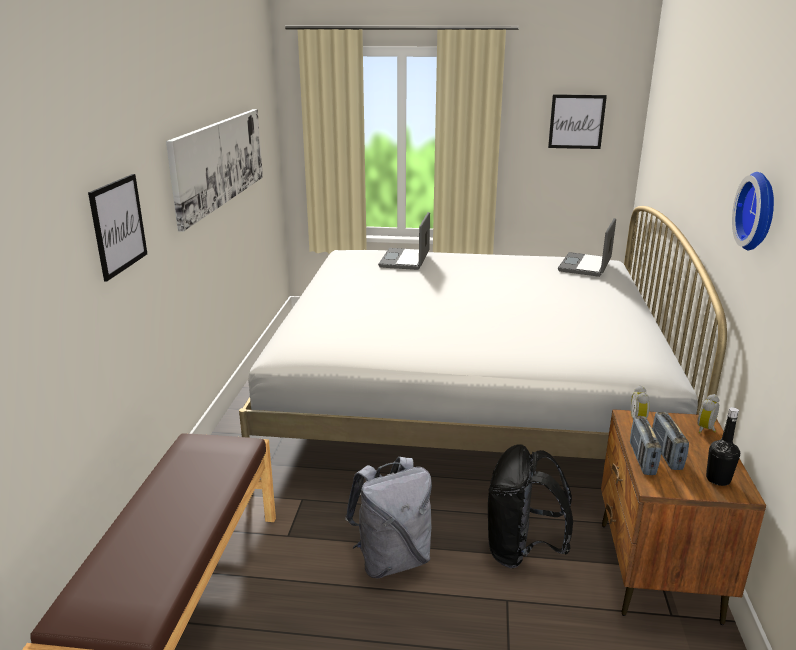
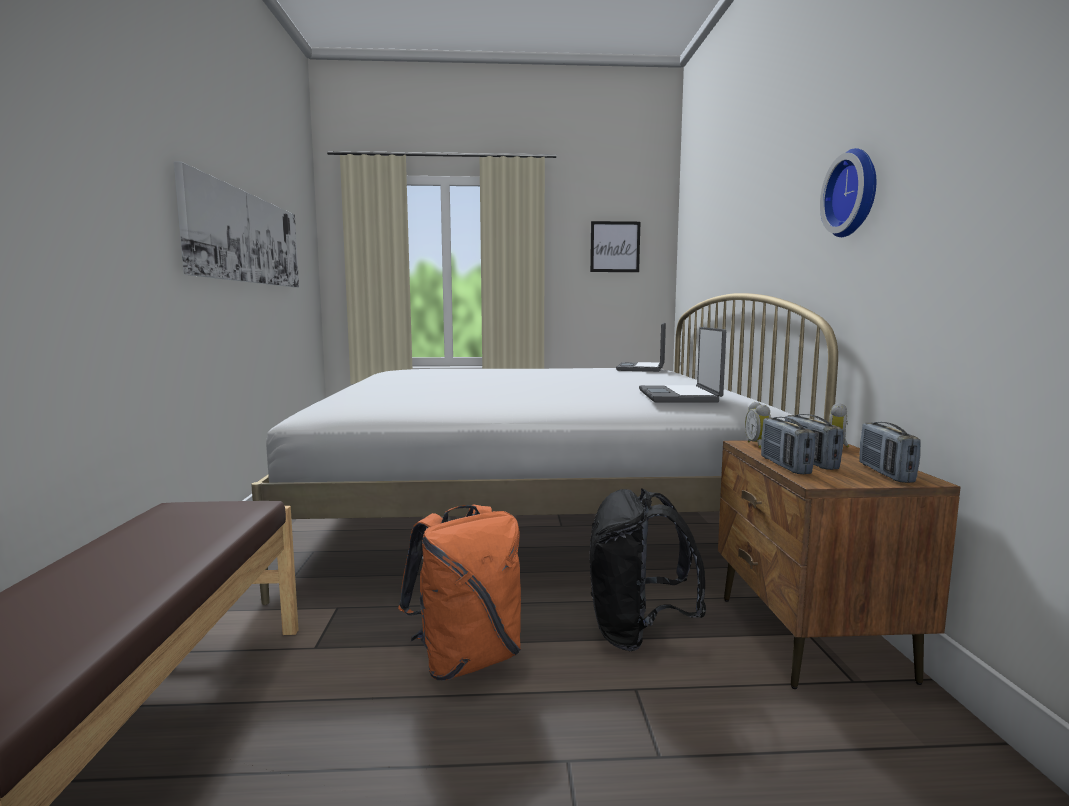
camera: 10 degrees left, 15 degrees down
(118, 225) = (87, 206): picture -> none
(392, 559) = (466, 659): grey backpack -> orange backpack
(405, 260) = (457, 369): laptop -> laptop (680, 396)
(718, 479) = (885, 473): black bottle -> radio

